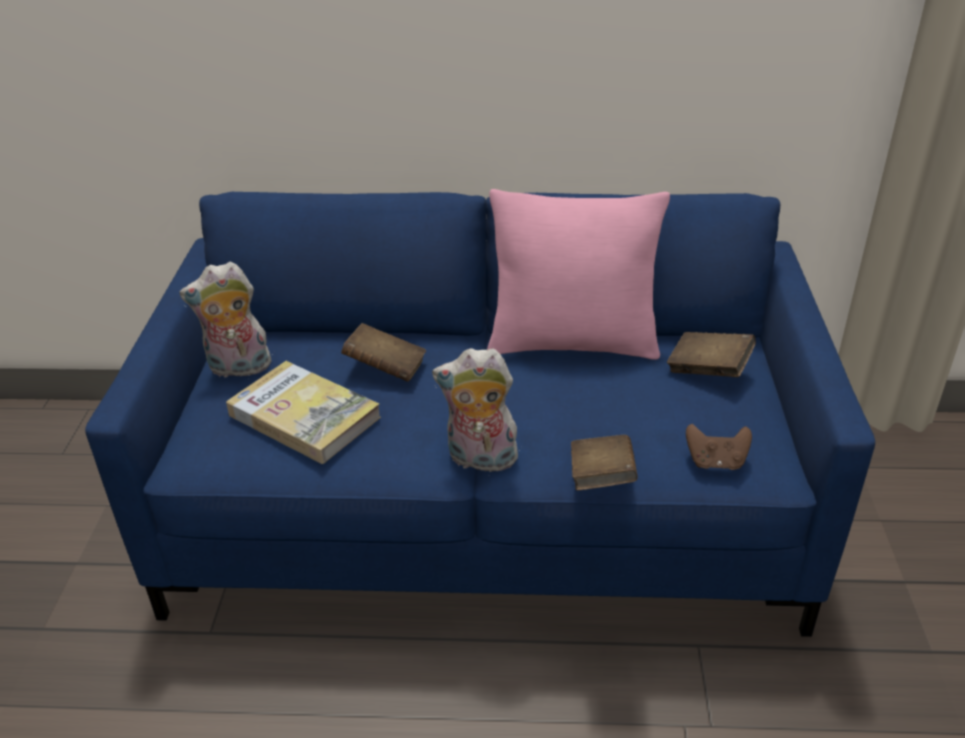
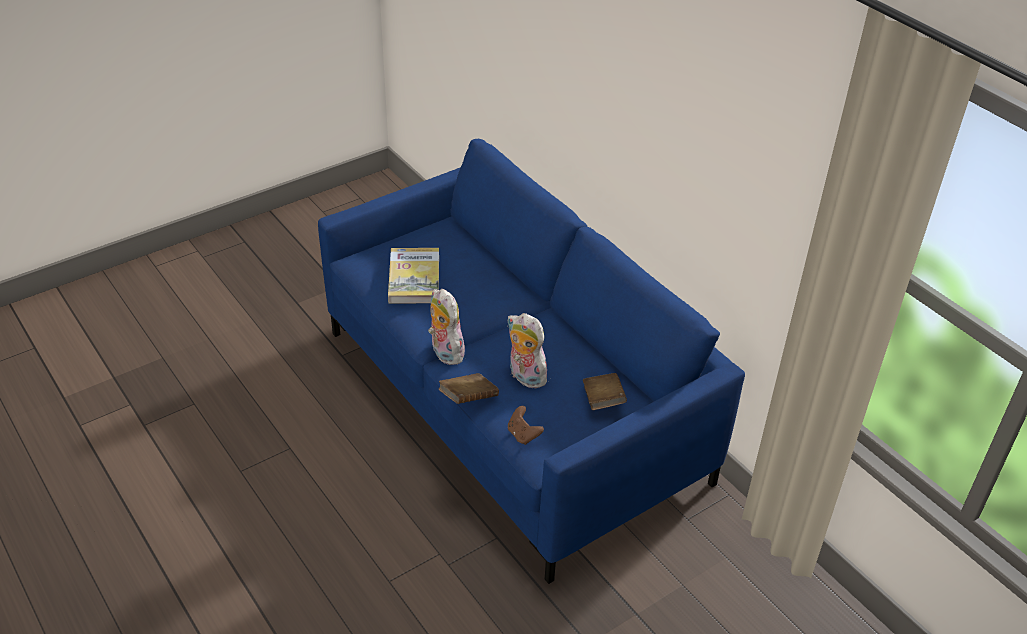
camera: 50 degrees right, 5 degrees up
(238, 369) = (427, 238): plush toy -> plush toy (524, 377)
(385, 369) = (476, 284): brown book -> none
(573, 343) = (570, 338): pink pillow -> none

